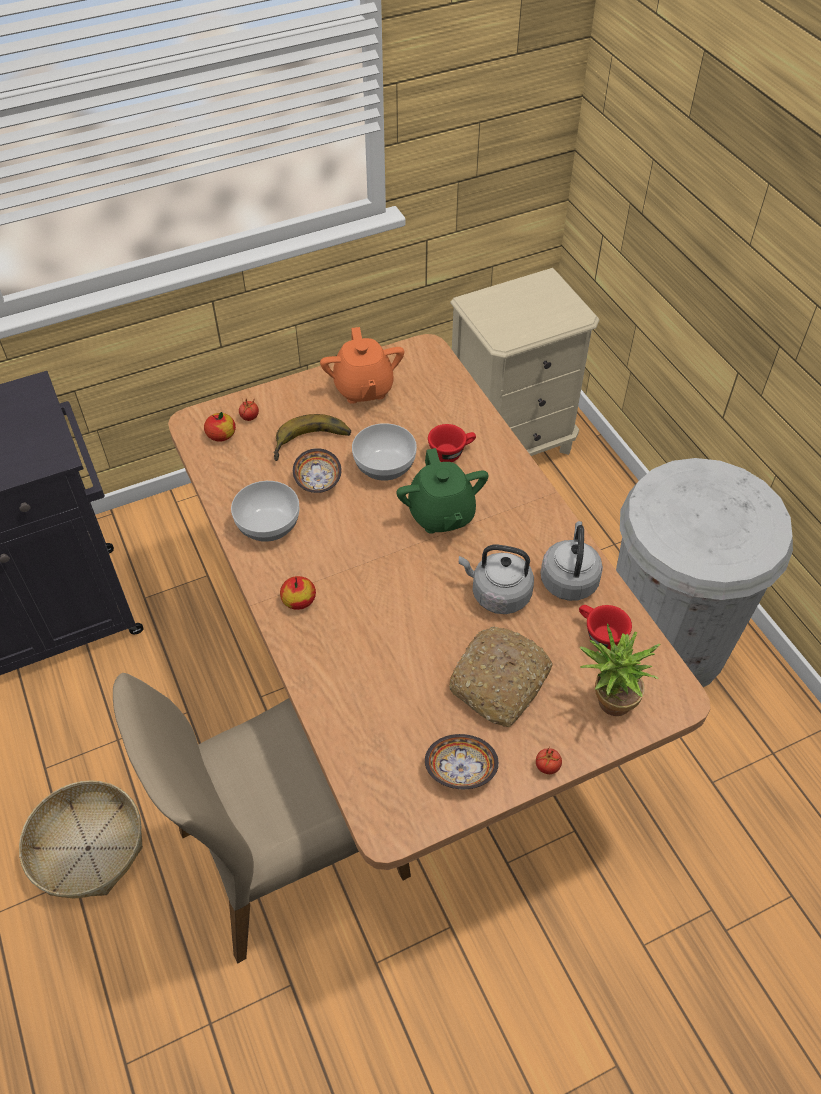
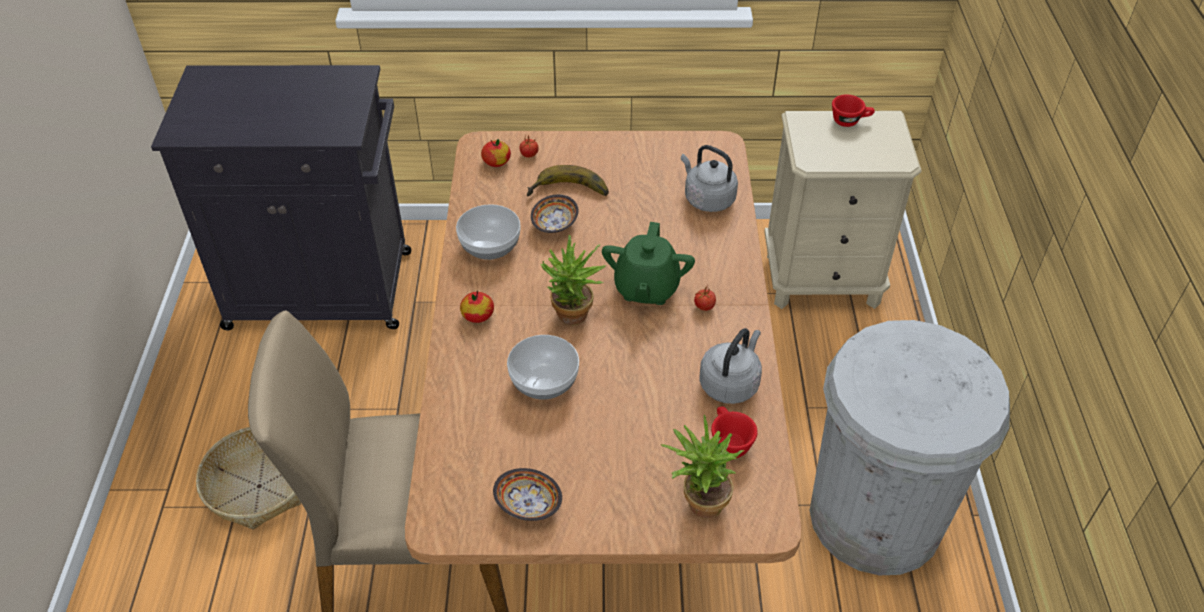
camera: 25 degrees right, 5 degrees down
(363, 388) = (643, 161): orange teapot -> none
(383, 466) = (620, 231): bowl -> bowl (543, 381)
(391, 570) = (572, 319): none -> potted plant
(451, 452) = (689, 239): red cup -> red cup (850, 121)
(497, 594) = (655, 372): grey kettle -> grey kettle (707, 199)
(499, 683) = (608, 447): bread -> none
(547, 767) = (607, 533): tomato -> tomato (704, 306)

